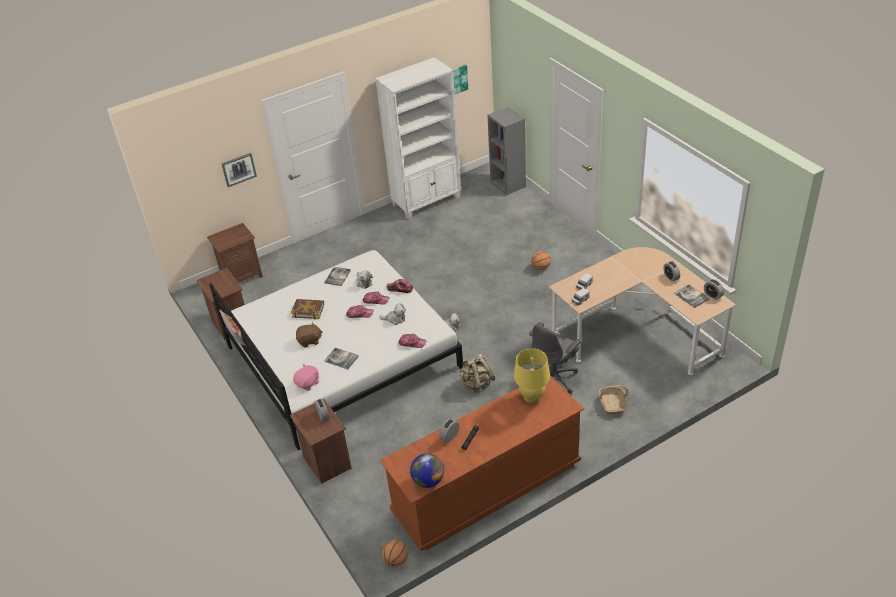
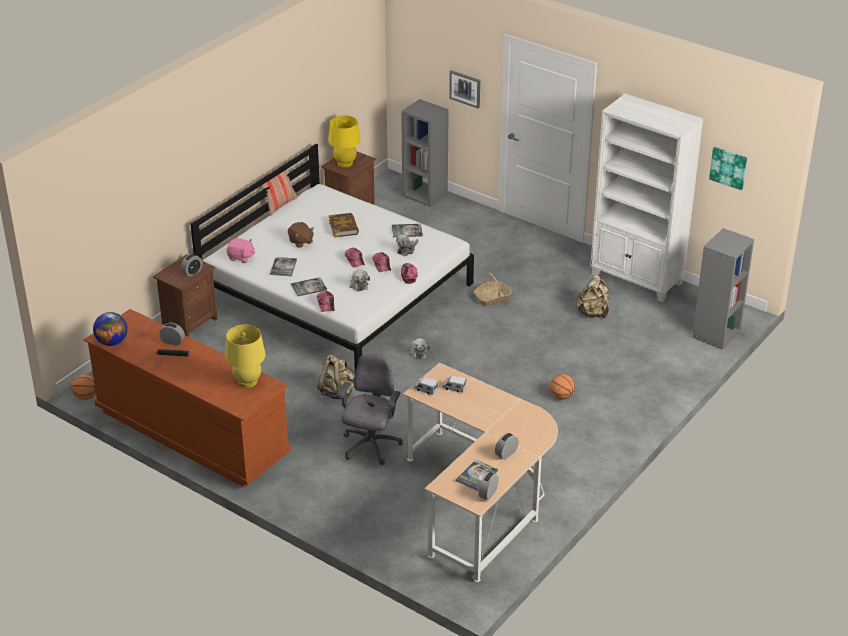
camera: 65 degrees right, 5 degrees down
(219, 286) = (345, 163): none -> yellow table lamp
(241, 276) = (425, 195): brown nightstand -> grey bookcase
(381, 349) = (309, 287): none -> book
(453, 230) = (593, 313): none -> beige backpack
(554, 379) = (370, 446): grey office chair -> grey office chair turned 90 degrees clockwise
(612, 404) = (349, 499): basket -> basket (492, 298)

